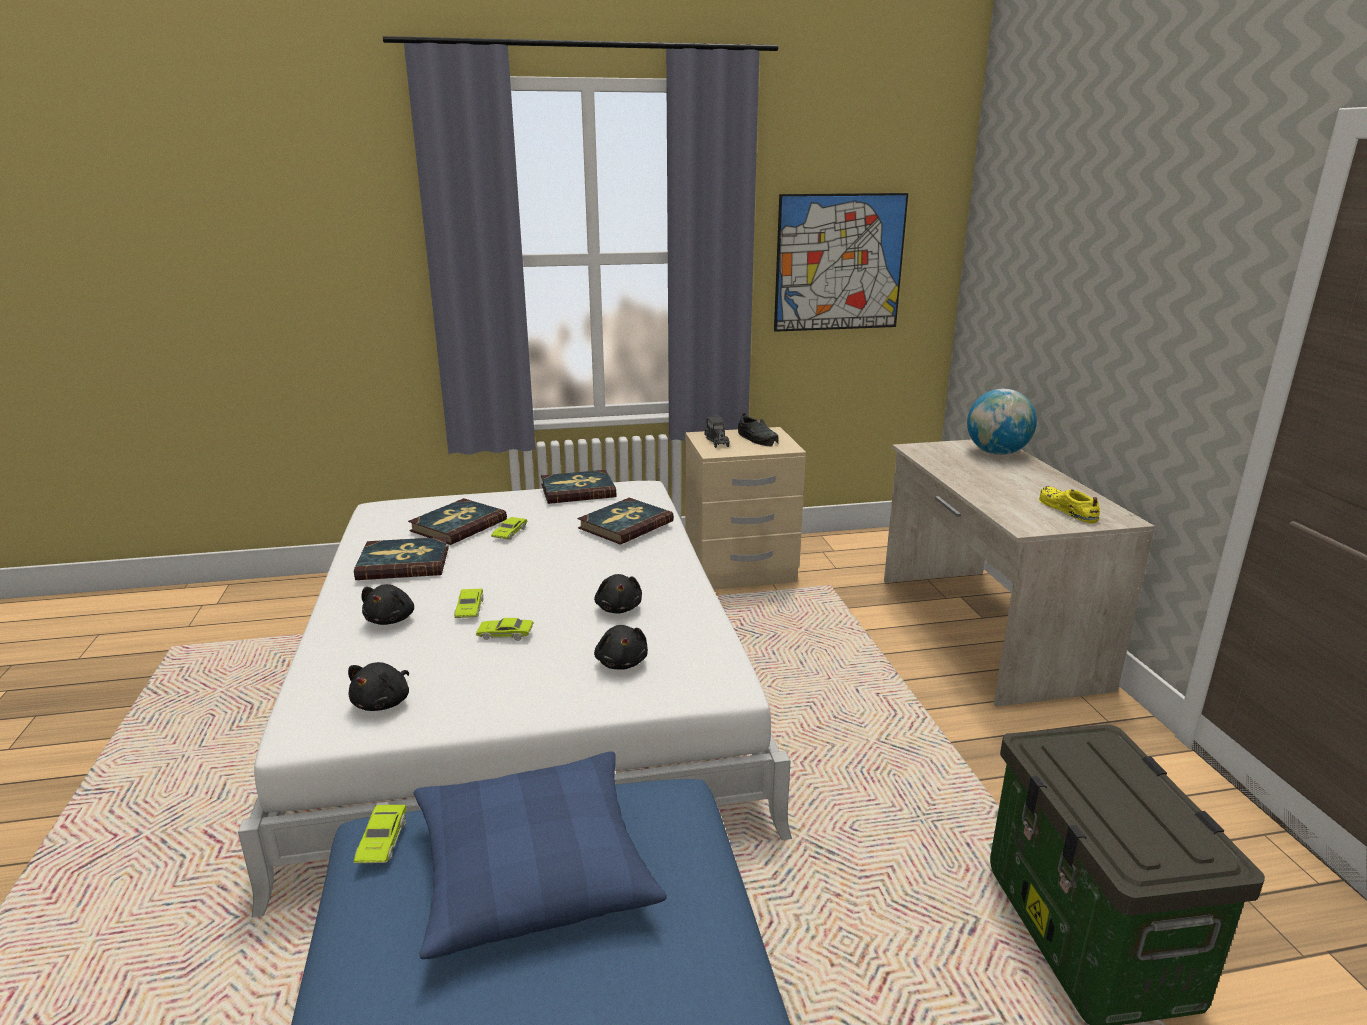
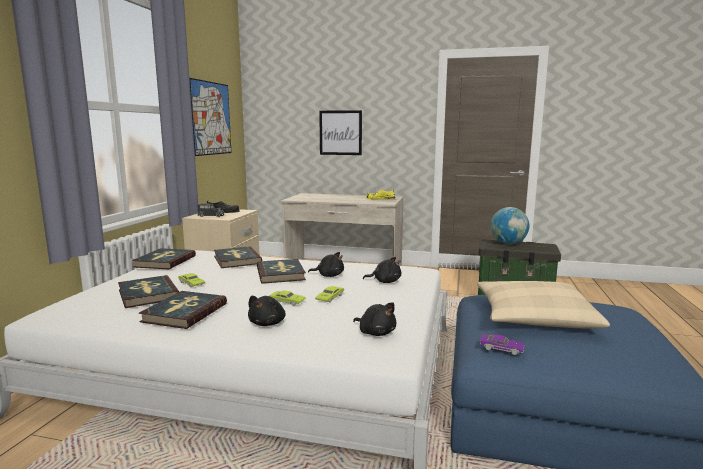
camera: 65 degrees left, 10 degrees down
(382, 840) = (501, 348): green toy car -> purple toy car
(391, 619) = (268, 323): black plush toy -> black plush toy turned 75 degrees clockwise
(533, 867) = (534, 317): blue pillow -> beige pillow
(589, 571) = (281, 274): none -> book
(997, 453) = (316, 195): globe -> globe (508, 243)
(1082, 322) = (340, 132): none -> picture

